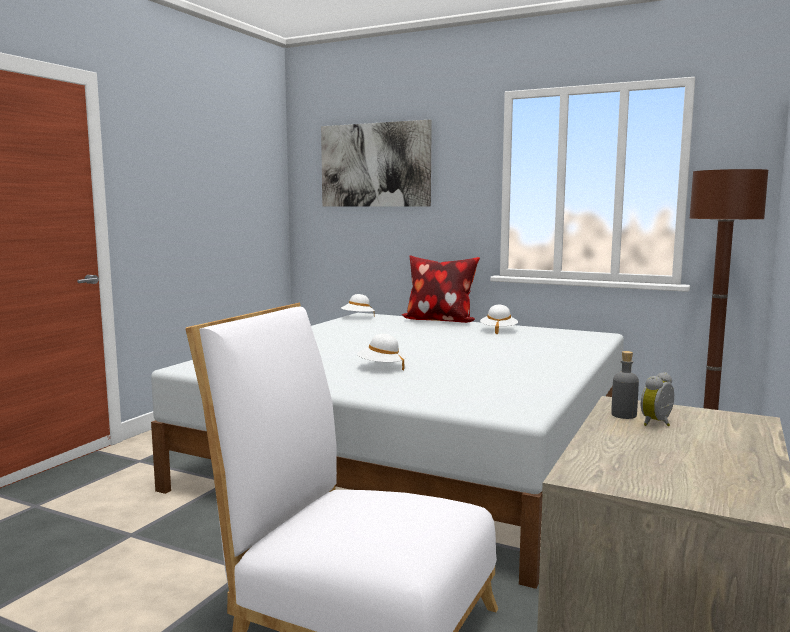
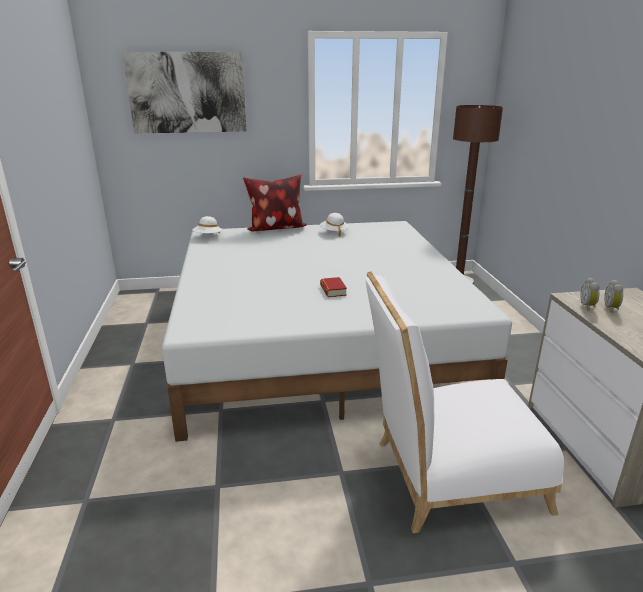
camera: 35 degrees left, 15 degrees up
(381, 367) = (333, 290): white hat -> book
(623, 415) = (588, 306): grey bottle -> alarm clock

